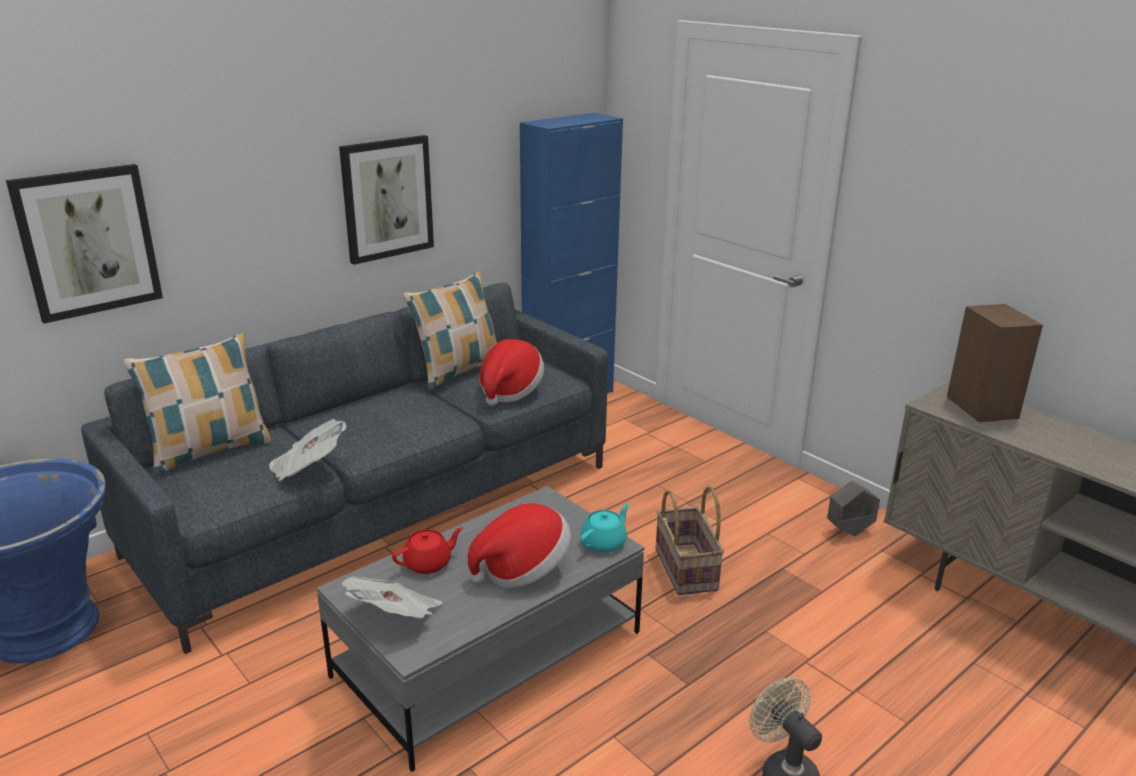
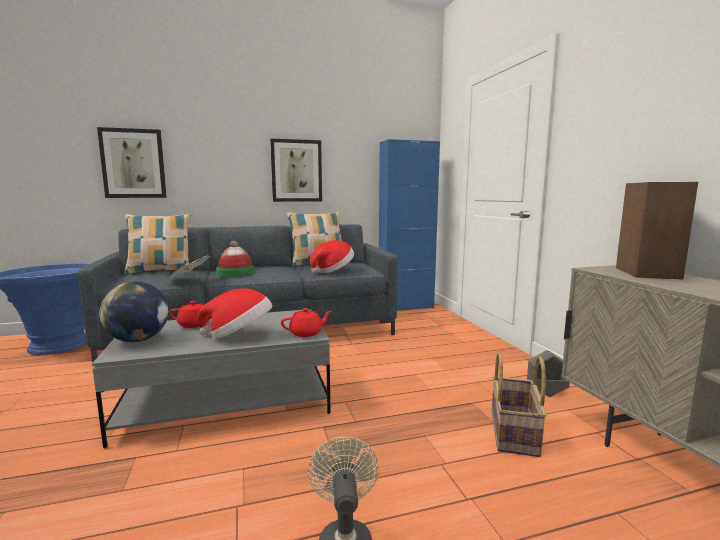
camera: 25 degrees right, 15 degrees down
(358, 428) = (235, 272): none -> hat
(395, 617) = (138, 340): newspaper -> globe
(604, 542) = (306, 333): turquoise teapot -> red teapot
(687, 569) = (399, 388): basket -> basket (515, 433)

